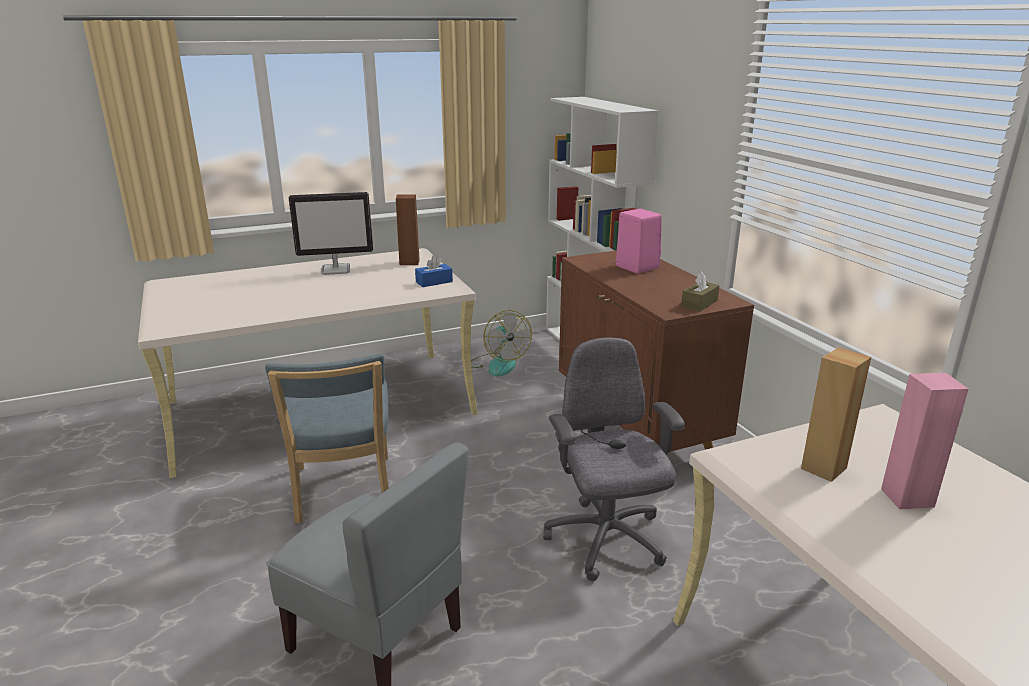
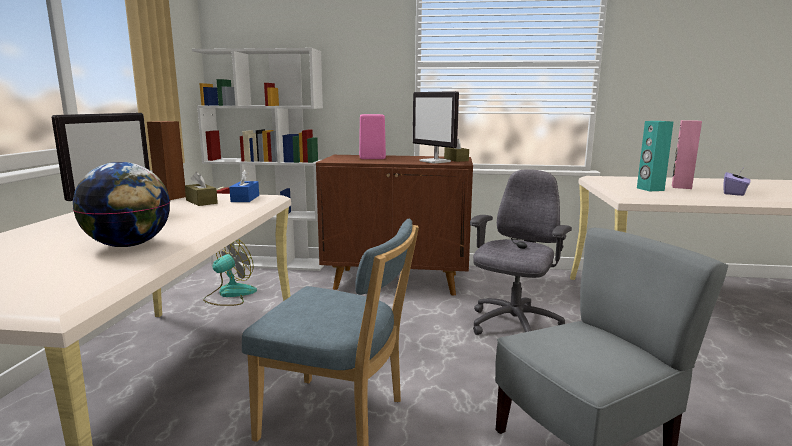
camera: 60 degrees left, 10 degrees down
(267, 301) = (128, 245): none -> globe
(405, 274) = (201, 202): none -> brown tissue box
(498, 364) = (230, 294): fan -> fan turned 60 degrees counterclockwise
(606, 541) = (513, 325): grey office chair -> grey office chair turned 105 degrees clockwise
(660, 298) = (435, 161): none -> monitor
(823, 468) = (650, 189): brown speaker -> turquoise speaker
(924, 557) = (734, 193): none -> purple tissue box

